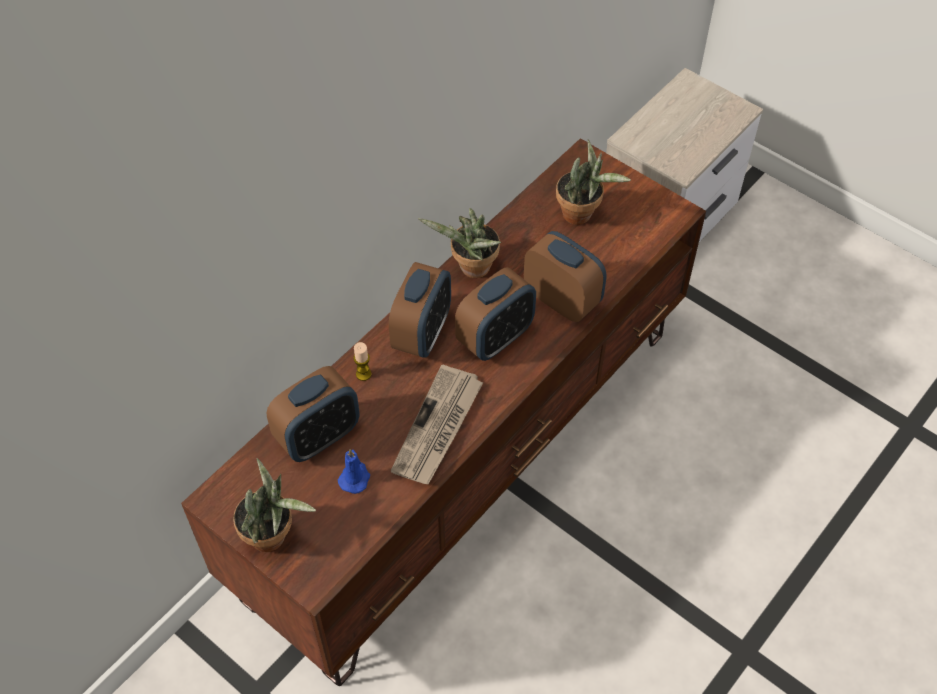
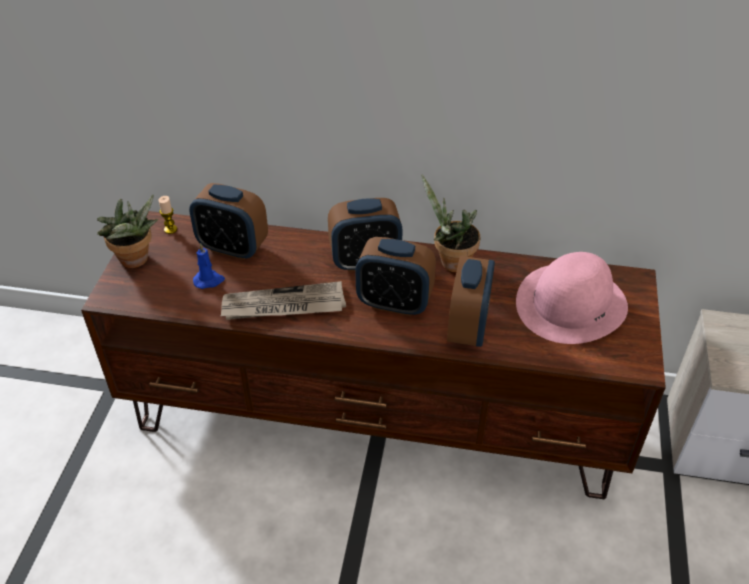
camera: 60 degrees right, 10 degrees down
(363, 374) = (304, 246): candle -> candle (170, 229)
(581, 215) = (571, 303): potted plant -> pink hat

